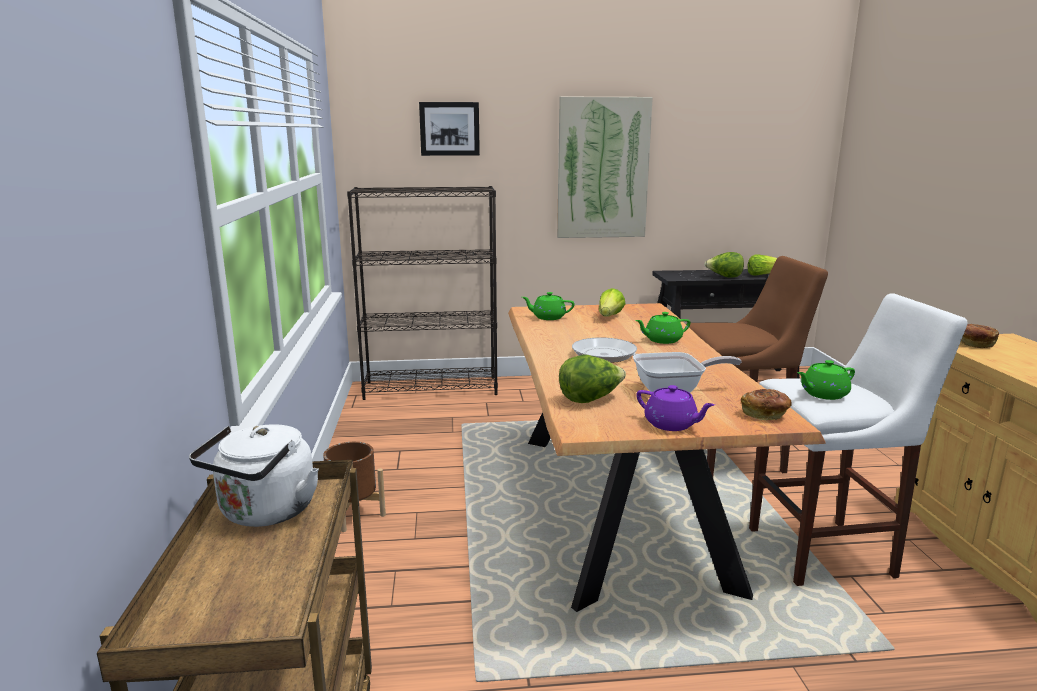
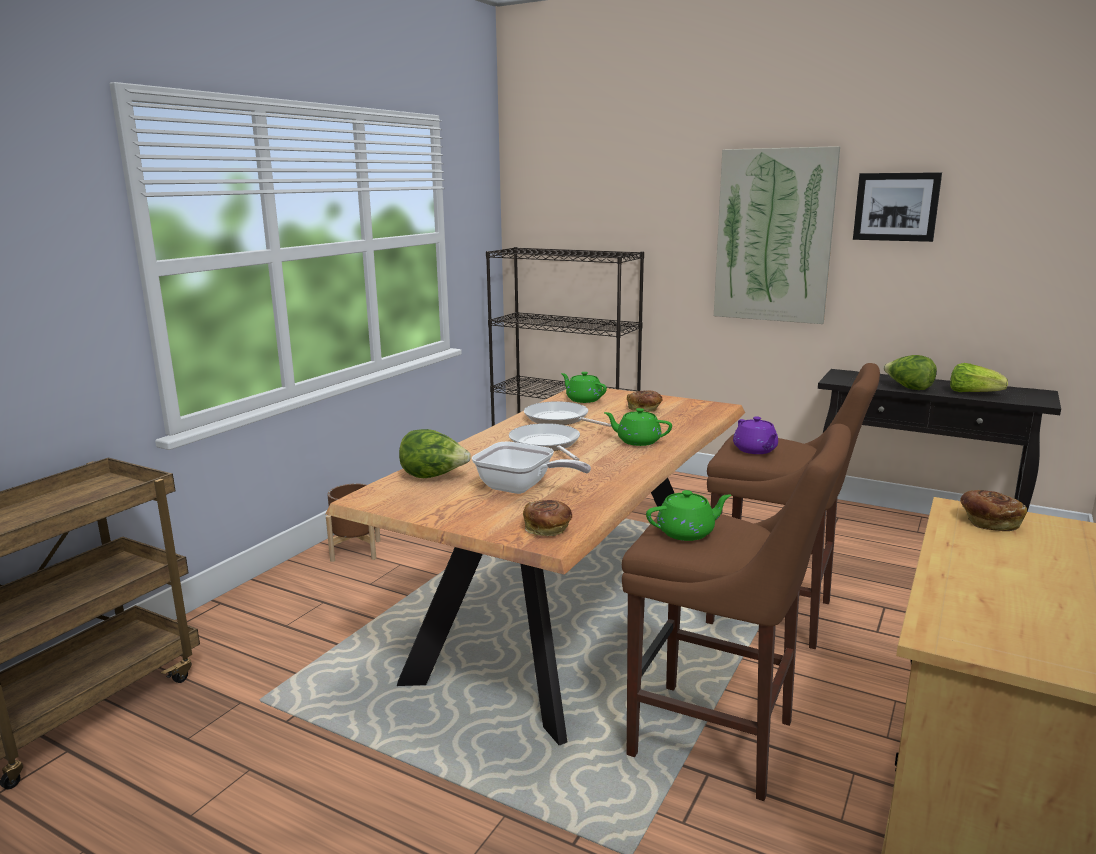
camera: 35 degrees right, 0 degrees up
(265, 513) = (88, 495): white kettle -> none
(449, 129) = (605, 188): picture -> picture (896, 207)
(569, 335) = (559, 419): none -> frying pan
(609, 317) = (644, 409): lettuce -> bread
(671, 424) = (443, 514): purple teapot -> purple teapot (755, 450)
(823, 394) = (687, 532): green teapot -> green teapot turned 150 degrees clockwise
(827, 552) = (720, 741): white stool -> brown stool

